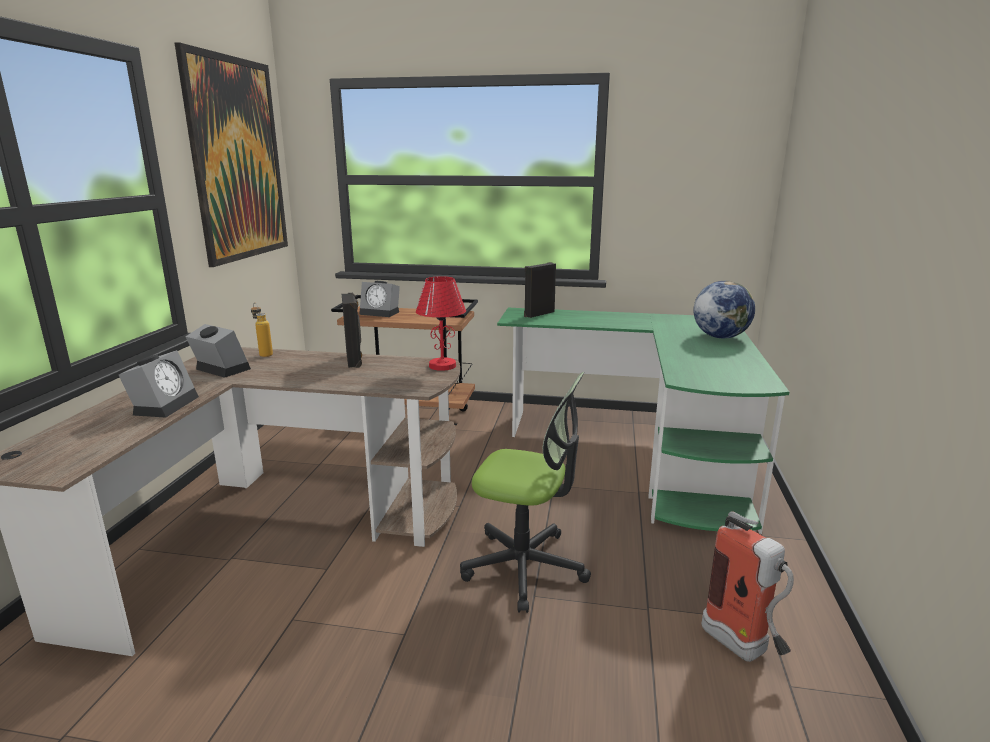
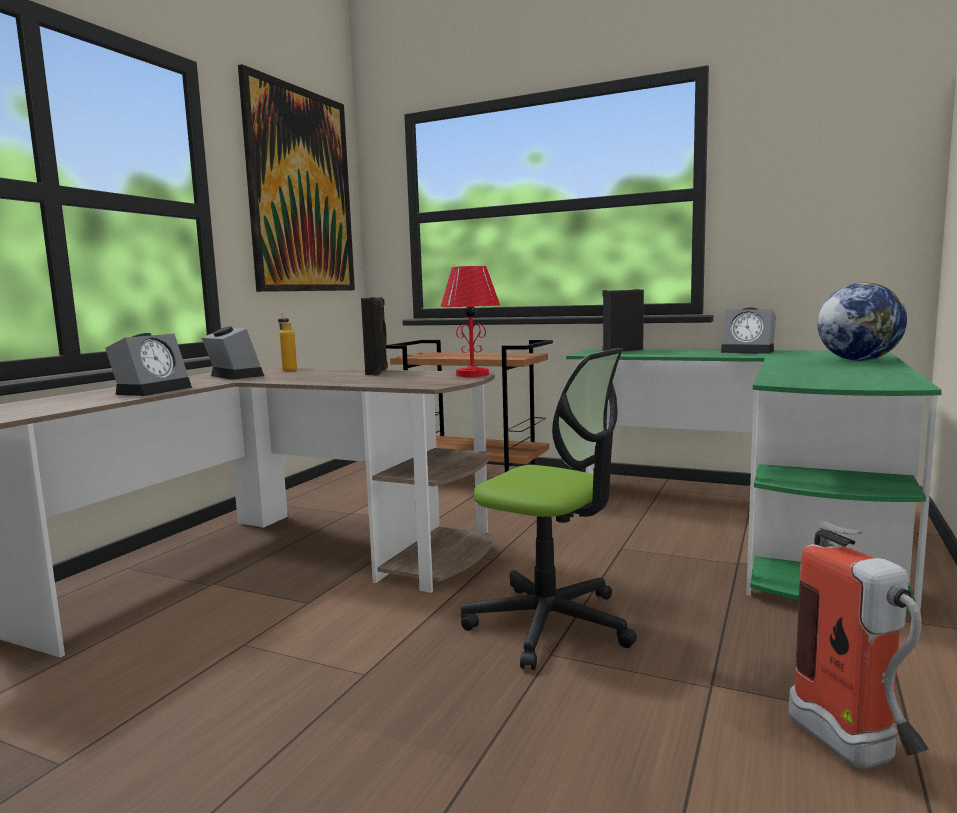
camera: 15 degrees right, 10 degrees down
(381, 313) = (441, 354): alarm clock -> alarm clock (749, 351)

